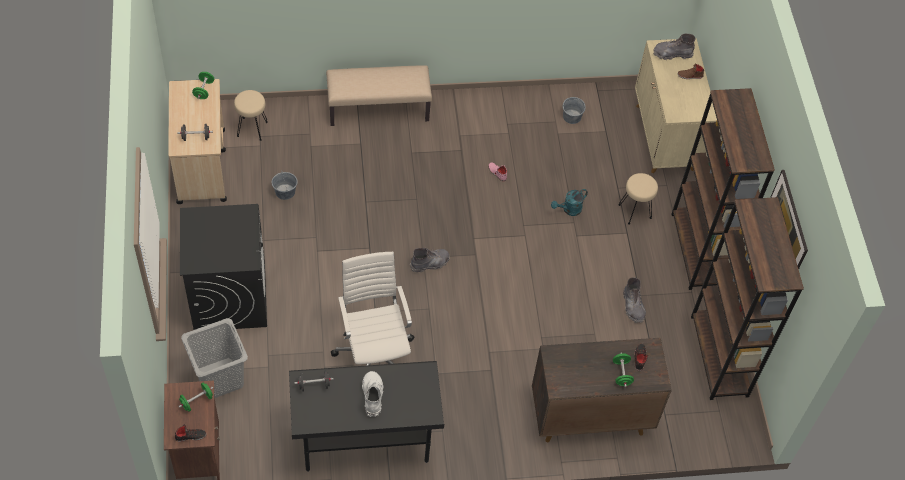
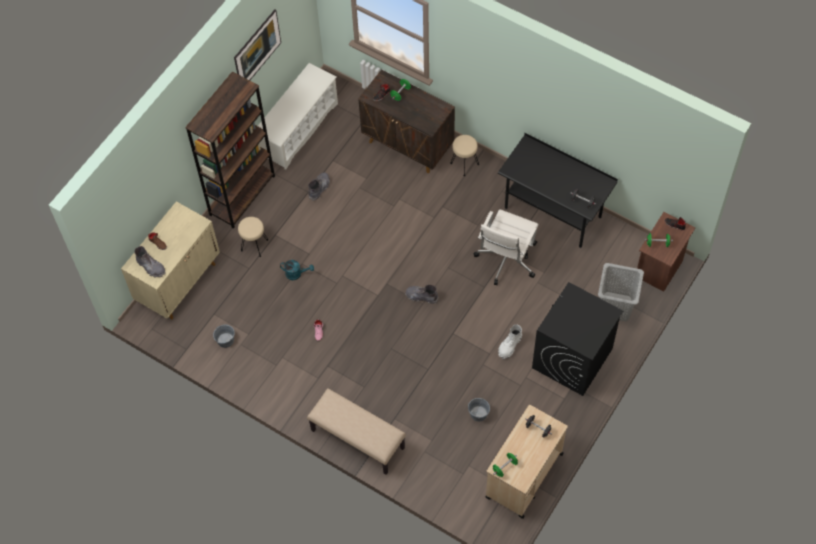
camera: 135 degrees left, 5 degrees up
(252, 128) = (464, 484): beige stool -> beige stool (464, 164)
(372, 396) = (552, 175): white boot -> white boot (509, 346)
(719, 356) = (299, 129): brown bookcase -> white shoe rack

